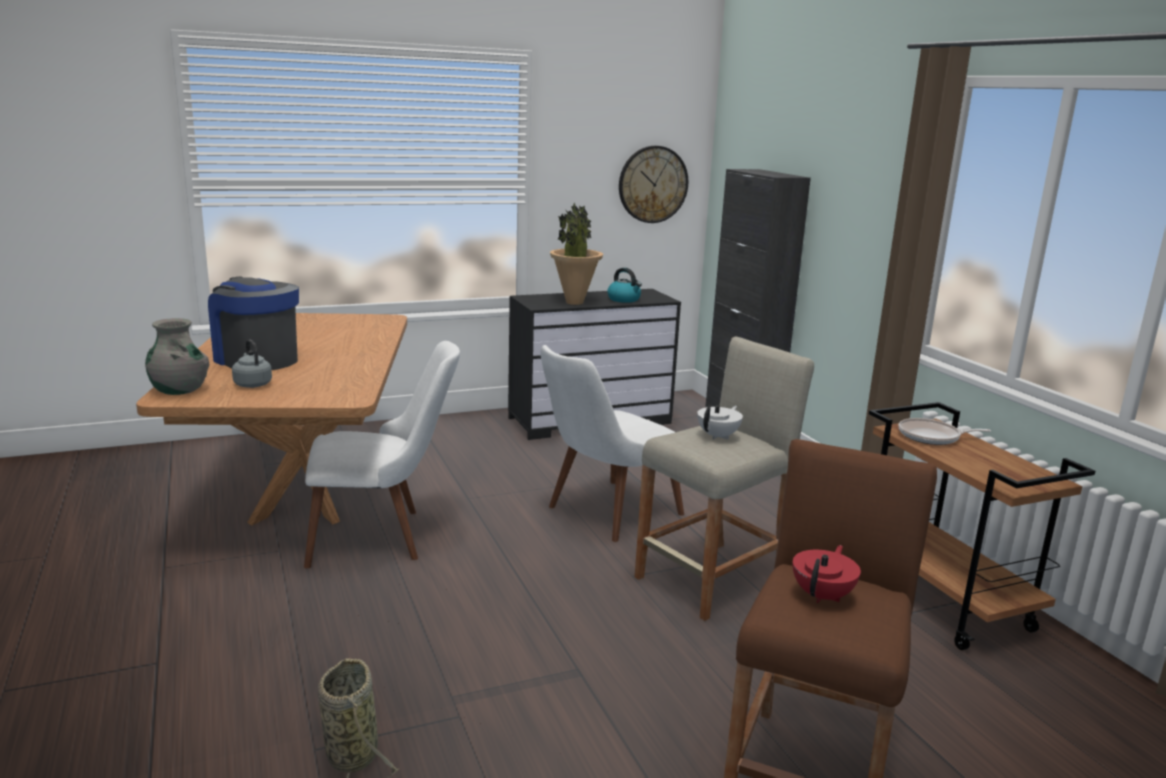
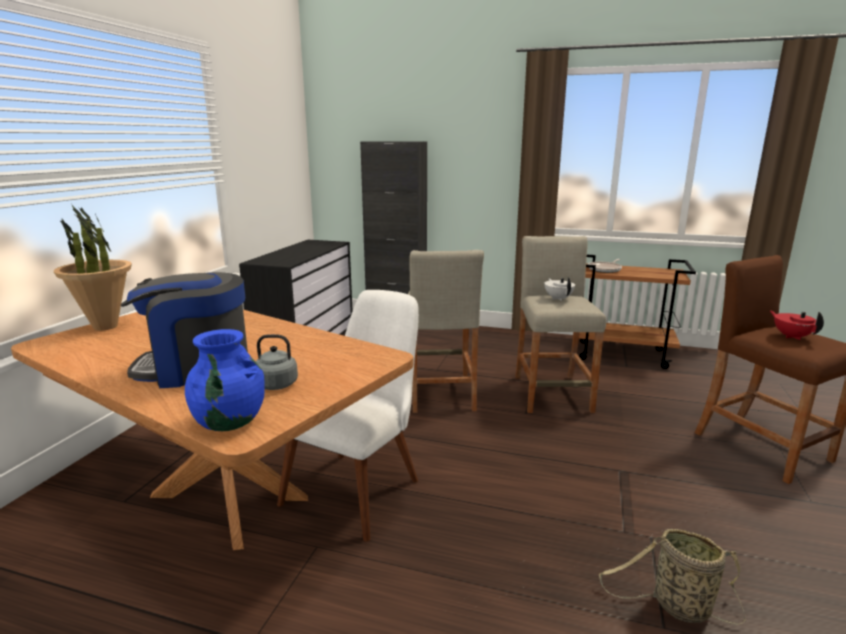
camera: 50 degrees left, 0 degrees up
(179, 391) = (229, 422): grey vase -> blue vase
(574, 302) = (298, 256): potted plant -> potted plant (106, 327)
(603, 515) = (440, 393): white chair -> beige stool
(624, 299) = (318, 248): kettle -> none
(653, 184) = (285, 160): wall clock -> none

